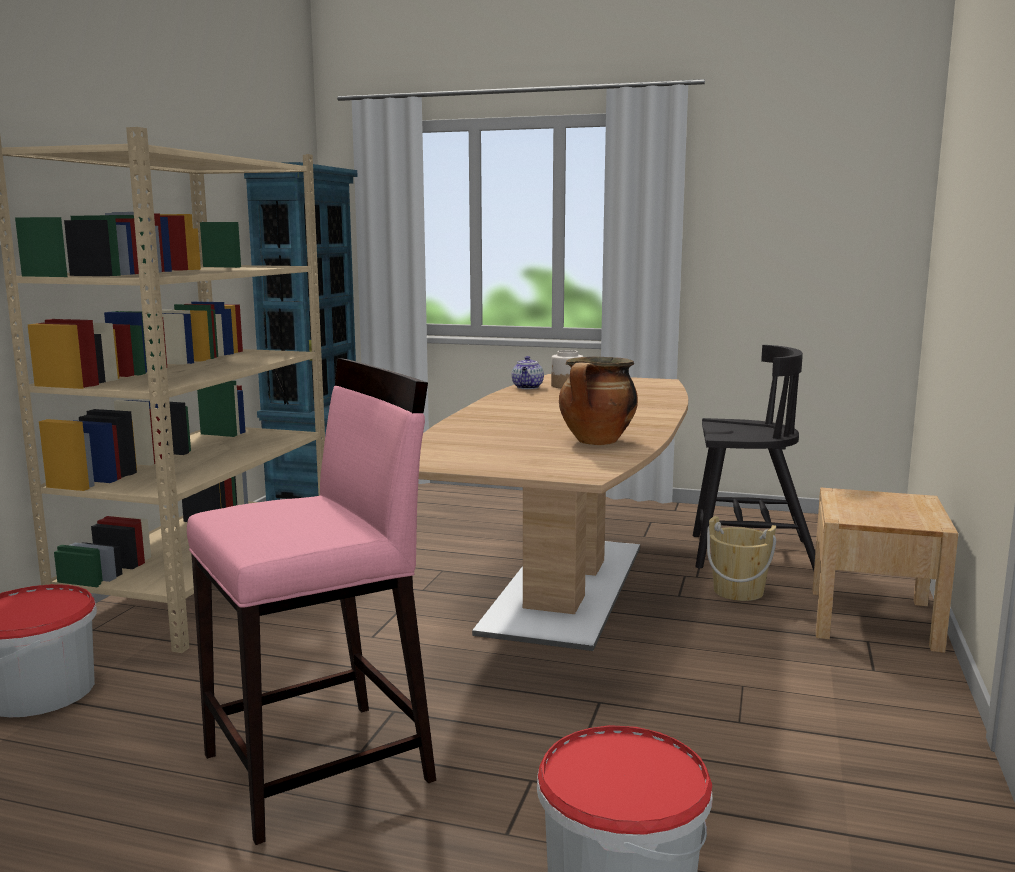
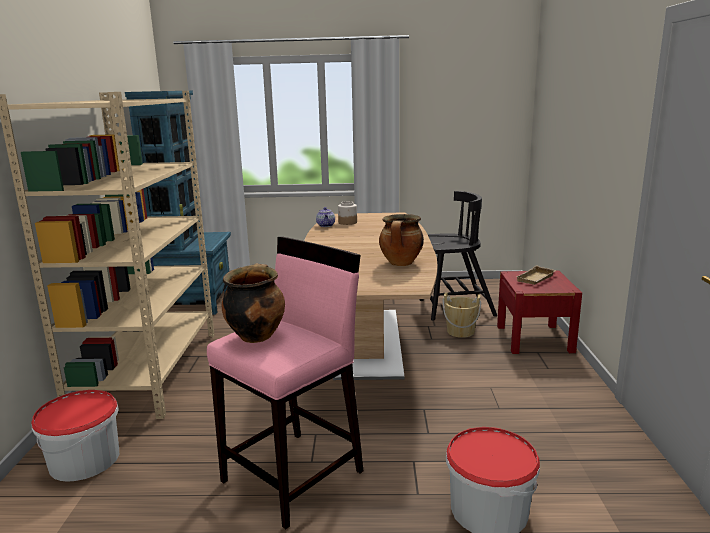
camera: 15 degrees left, 5 degrees up
(263, 509) = (256, 335): none -> cooking pot
(873, 619) = (534, 339): beige nightstand -> red nightstand
(881, 504) = (536, 279): none -> beige tray

